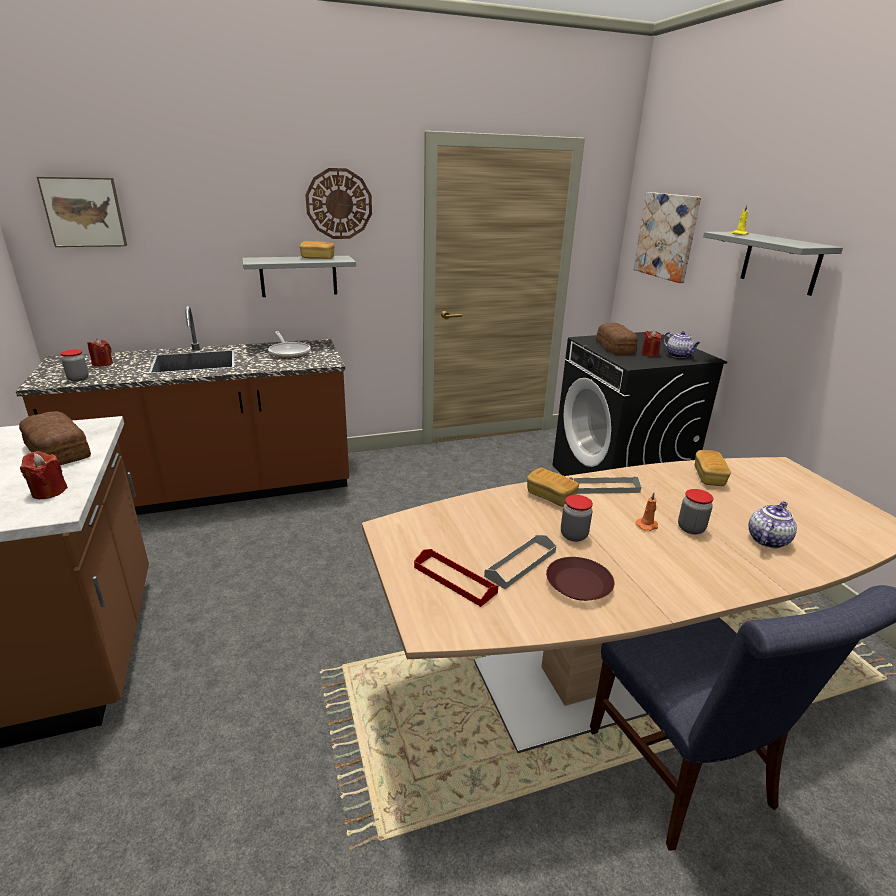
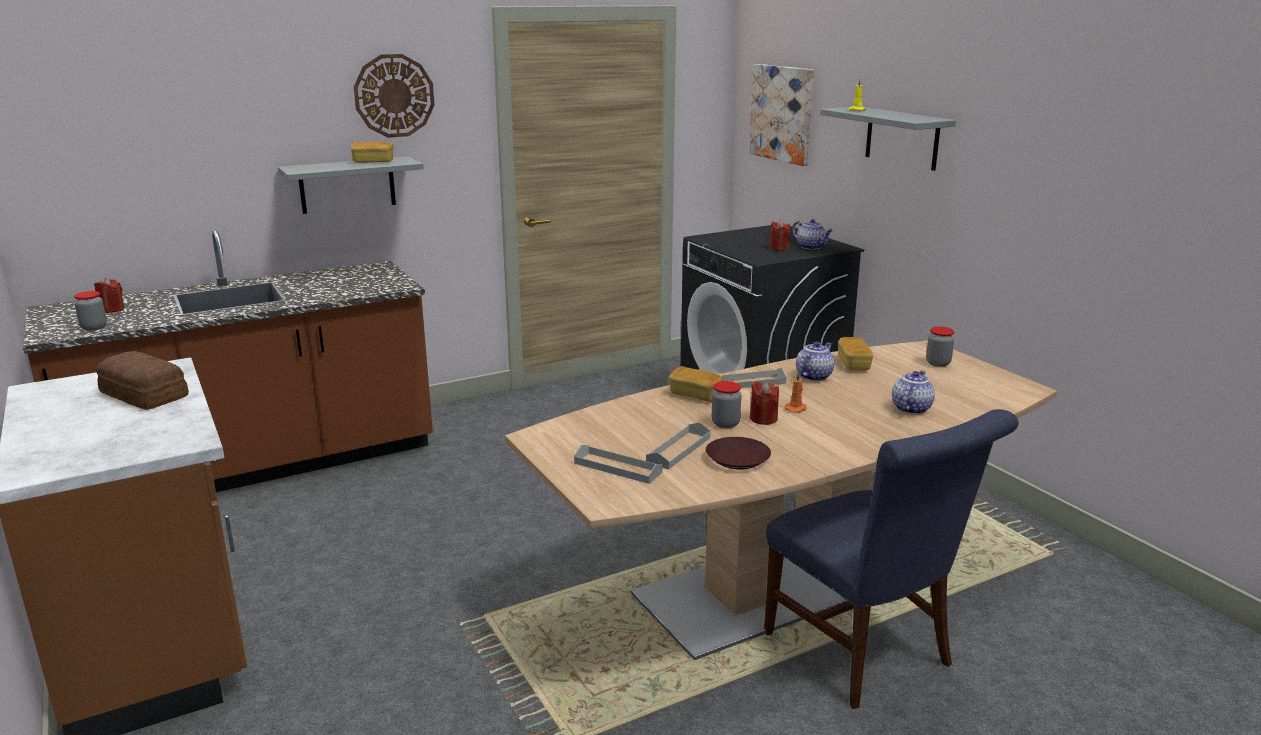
camera: 10 degrees left, 5 degrees down
(49, 491) = (168, 428): red candle -> red candle (763, 419)
(84, 212) = (82, 122): picture -> none
(289, 352) = (346, 279): frying pan -> none
(454, 579) = (617, 468): red tray -> grey tray
(615, 347) = (740, 243): bread -> none
(668, 487) = (814, 376): none -> teapot
(691, 528) = (838, 407): jar -> jar (938, 363)

